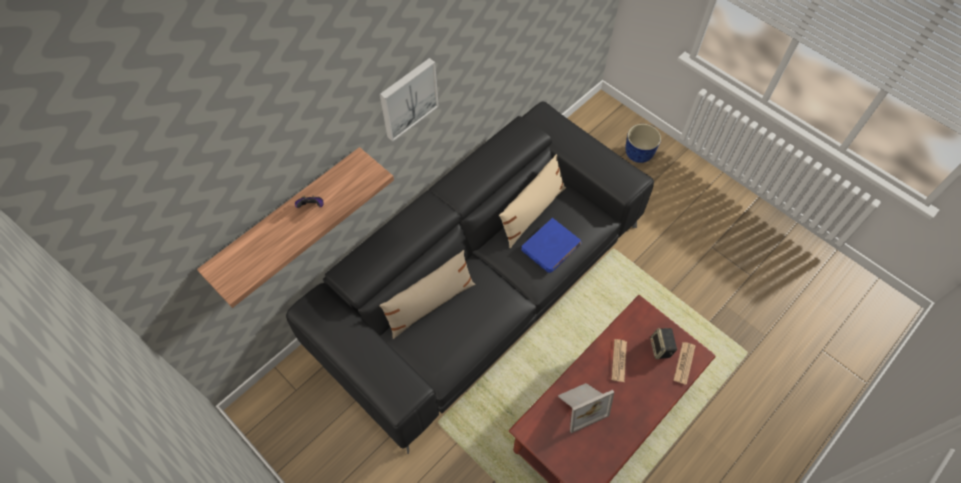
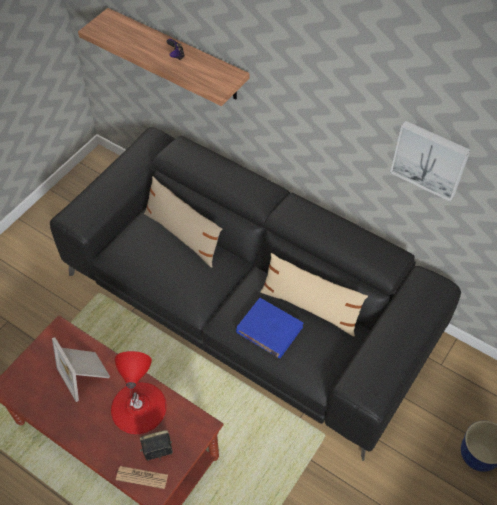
camera: 80 degrees right, 5 degrees down
(407, 98) = (306, 86): picture -> picture (430, 159)
(619, 360) = (138, 407): newspaper -> red table lamp

